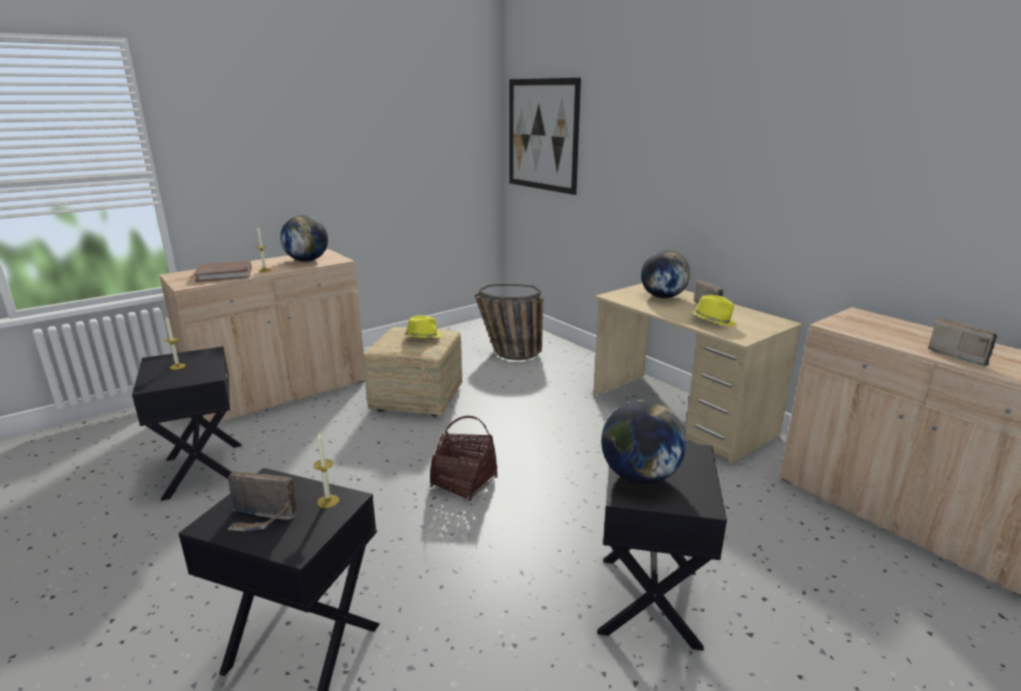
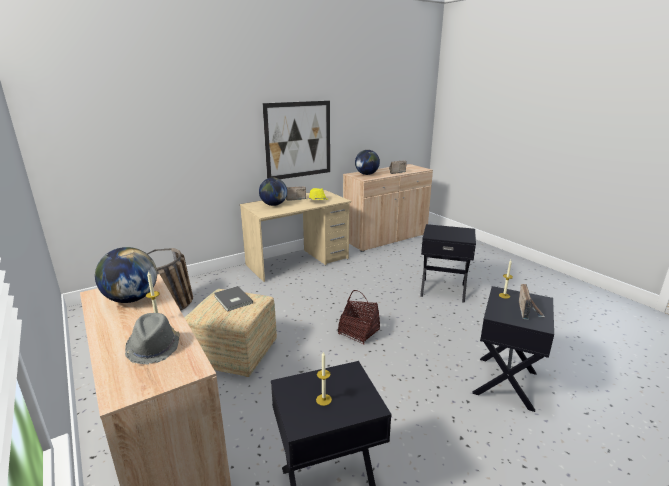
camera: 85 degrees left, 0 degrees up
(224, 274) = (154, 347): brown book -> grey hat
(422, 338) = (232, 300): yellow hat -> grey book
(542, 135) = (93, 126): picture -> picture (298, 140)
(639, 476) = (454, 236): globe -> globe (367, 174)

